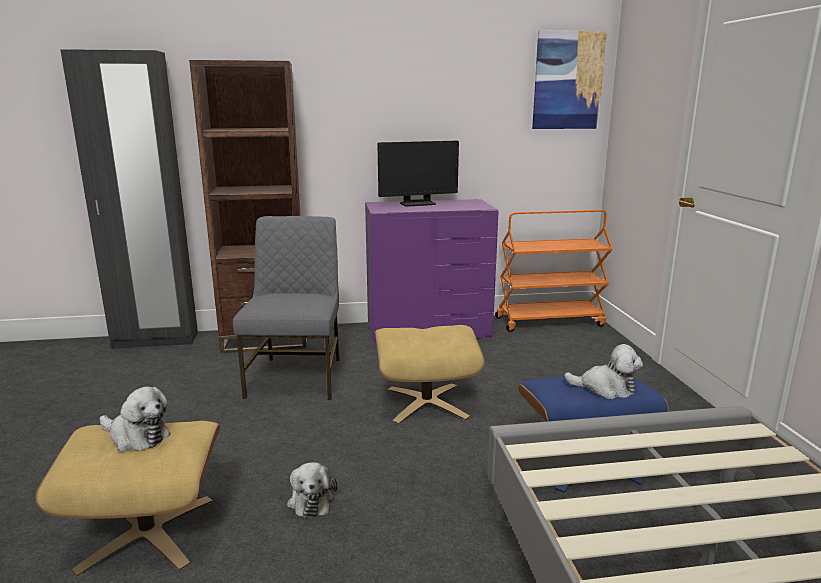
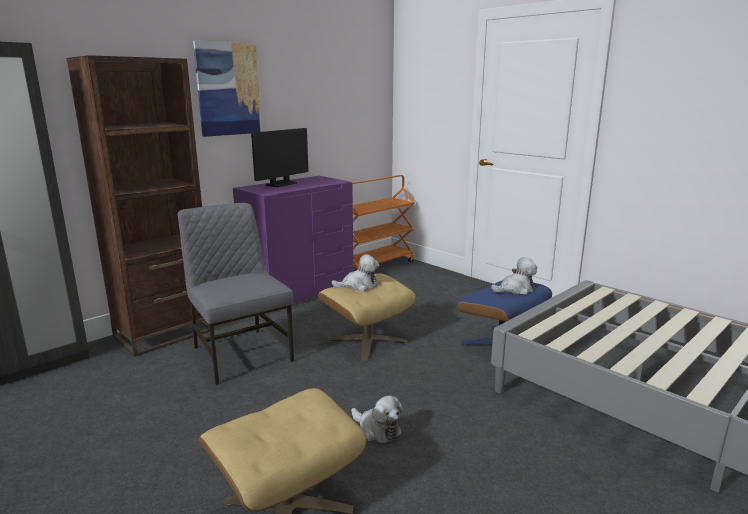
camera: 35 degrees left, 0 degrees up
(137, 436) = (273, 419): plush toy -> plush toy (358, 286)
(568, 81) = (367, 78): picture -> picture (228, 89)

